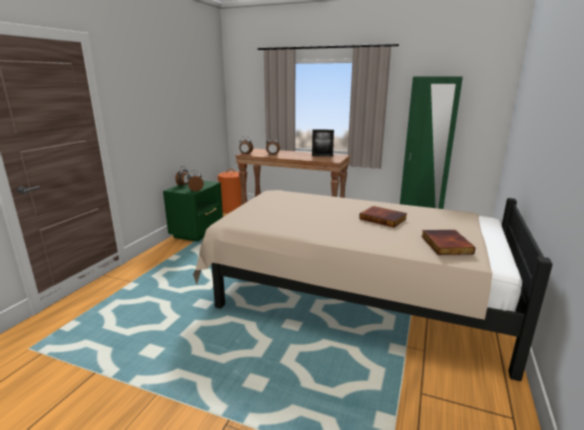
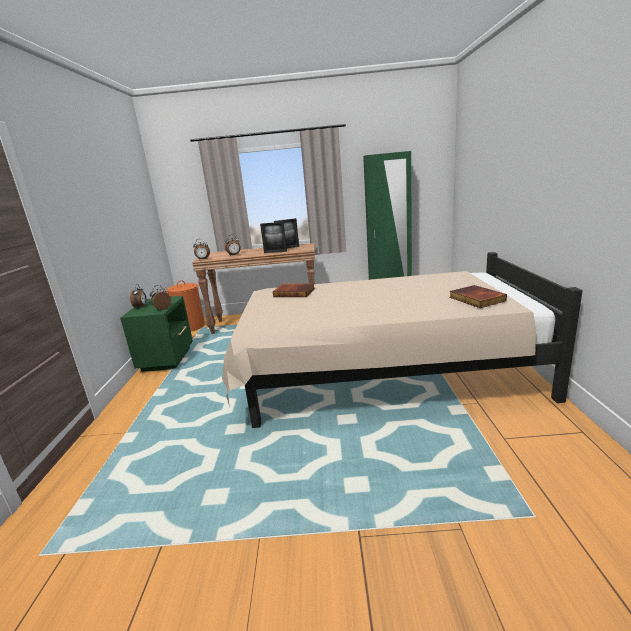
camera: 20 degrees left, 0 degrees up
(307, 158) = (275, 252): none -> picture frame
(383, 218) = (400, 291): book -> book (295, 292)

